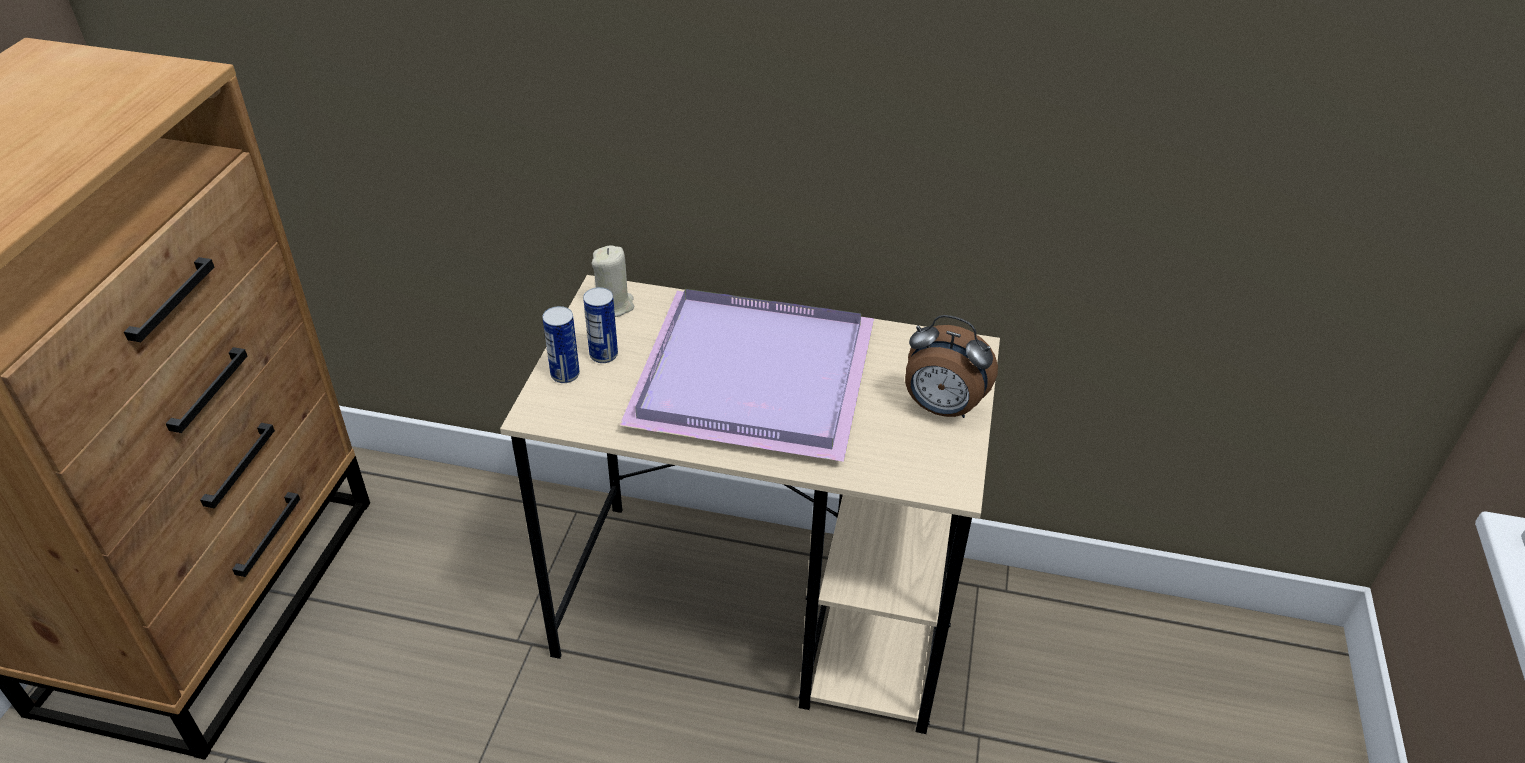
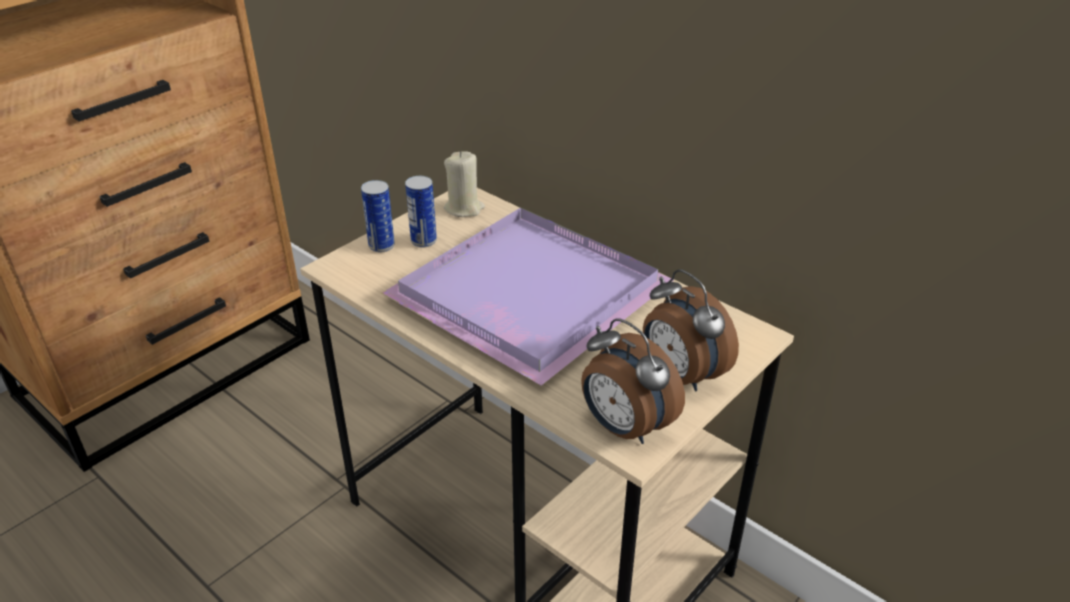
camera: 30 degrees right, 5 degrees down
(933, 472) = (624, 427): none -> alarm clock

